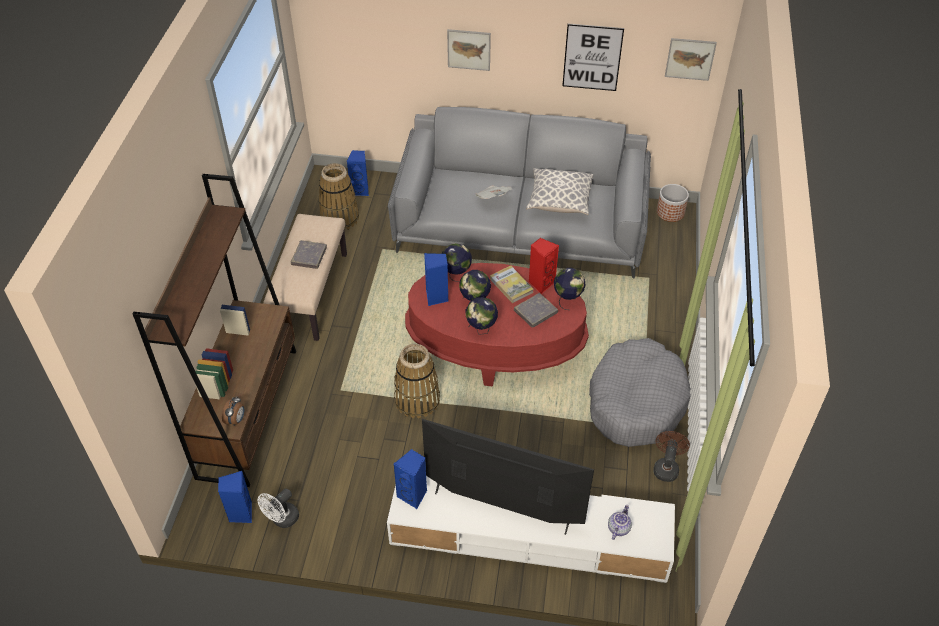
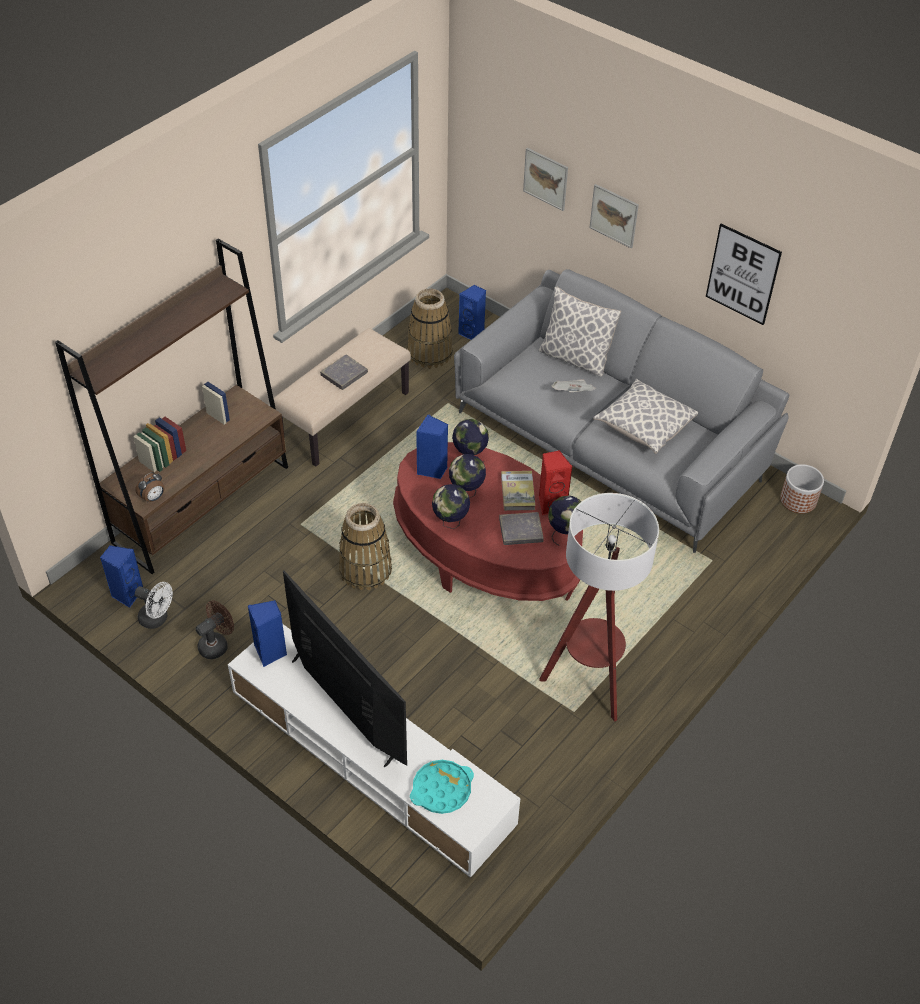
camera: 30 degrees right, 0 degrees up
(282, 520) = (157, 619): white fan -> white fan turned 135 degrees counterclockwise
(473, 172) = (575, 358): none -> pillow
(618, 528) = (441, 789): teapot -> turquoise tray
(636, 401) = (589, 682): grey dog bed -> floor lamp
(666, 467) = (566, 765): brown fan -> brown fan (217, 644)
(690, 59) = (852, 318): picture -> picture (545, 179)

